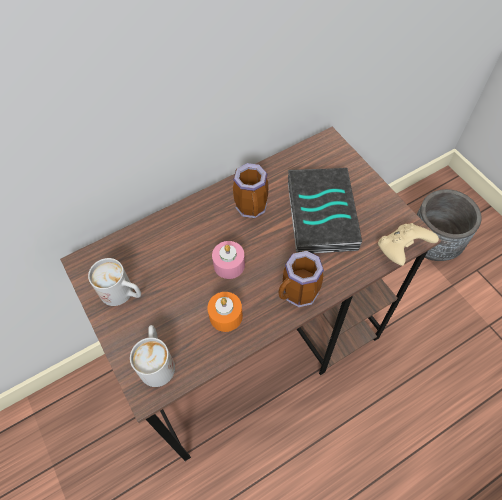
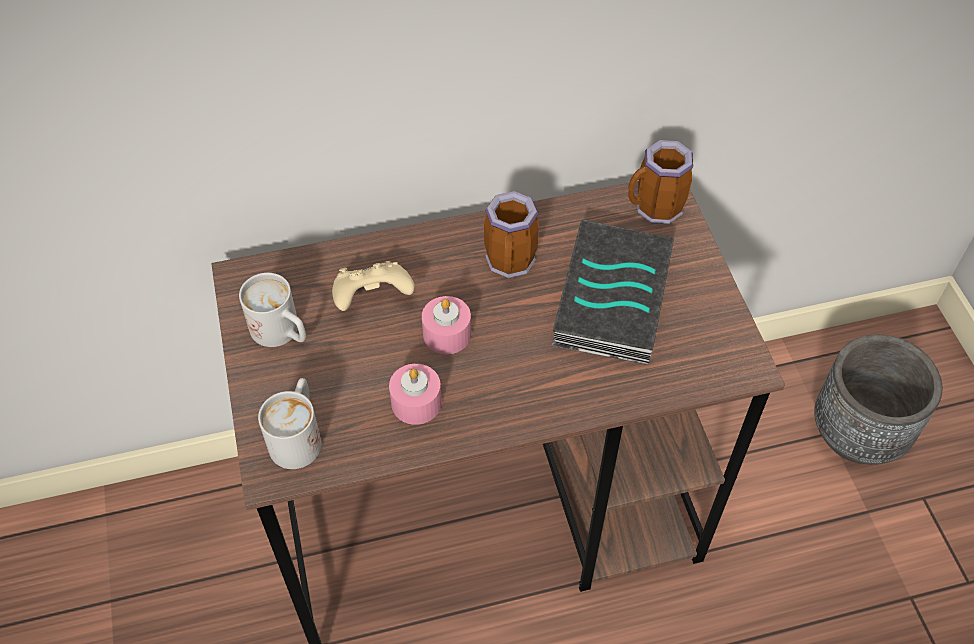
camera: 15 degrees right, 5 degrees down
(226, 316) = (416, 402): orange candle -> pink candle
(298, 295) = (532, 403): mug -> mug (655, 211)
(401, 250) = (715, 382): beige game controller -> beige game controller (373, 298)

